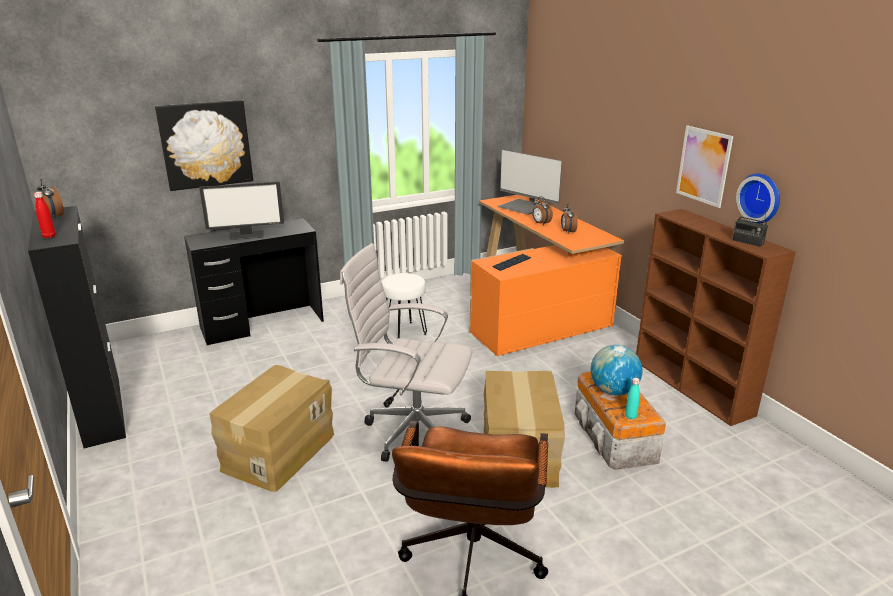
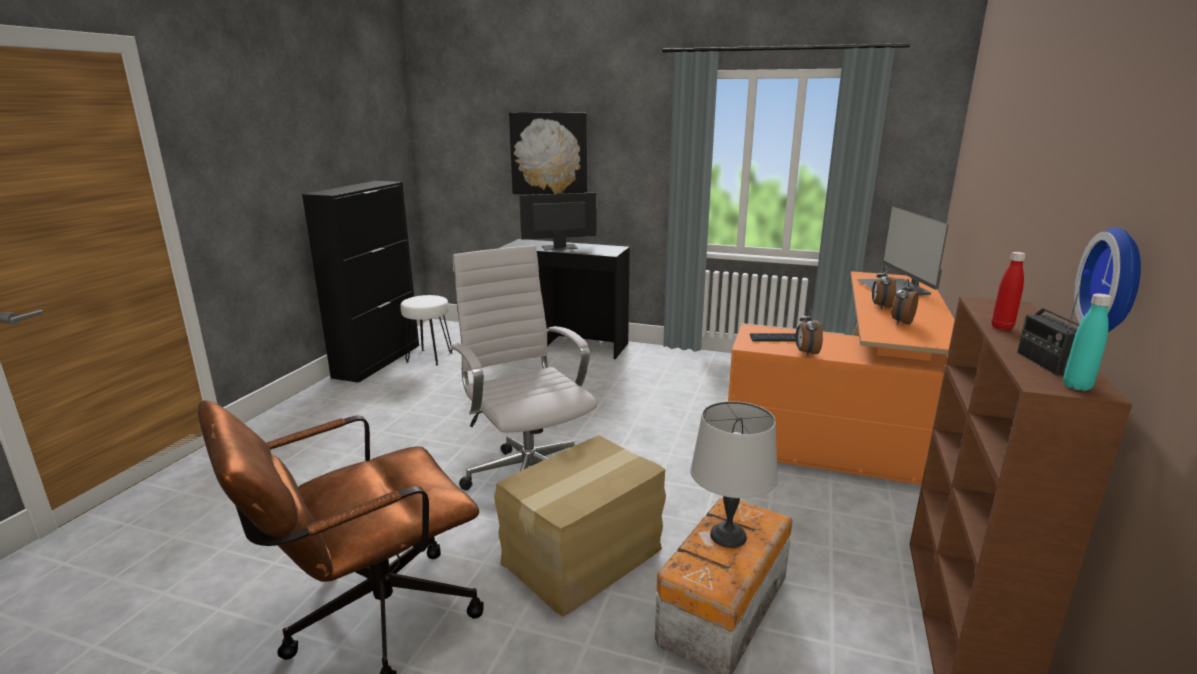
camera: 45 degrees right, 5 degrees down
(49, 236) = (333, 190): red bottle -> red bottle (1001, 327)
(53, 216) = (371, 183): alarm clock -> alarm clock (806, 353)
(247, 235) = (559, 247): monitor -> monitor turned 135 degrees clockwise
(278, 452) = (413, 438): cardboard box -> none
(404, 332) = (669, 394): white stool -> white stool (429, 357)
(613, 391) = (728, 535): globe -> grey table lamp
(630, 416) = (694, 575): turquoise bottle -> turquoise bottle (1077, 386)
(703, 166) = (1069, 221): picture -> none

